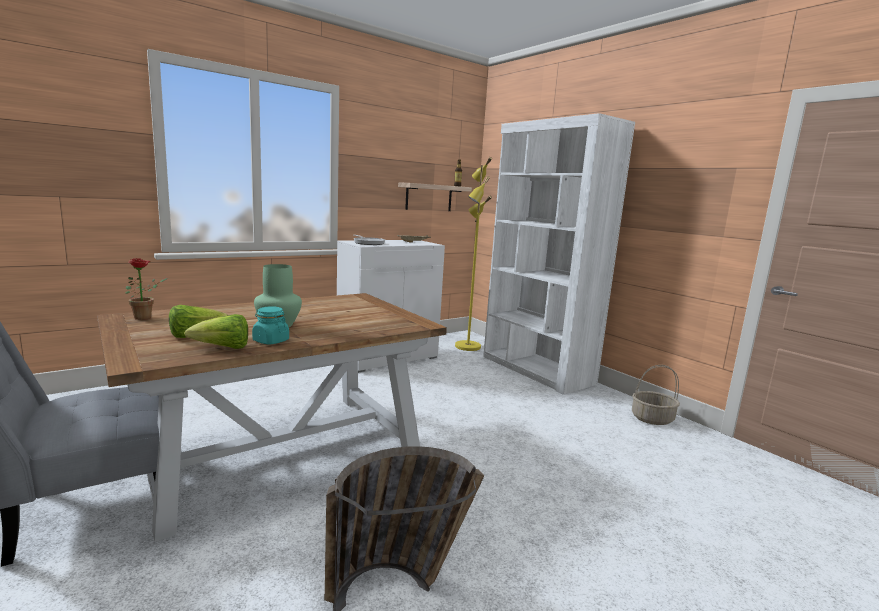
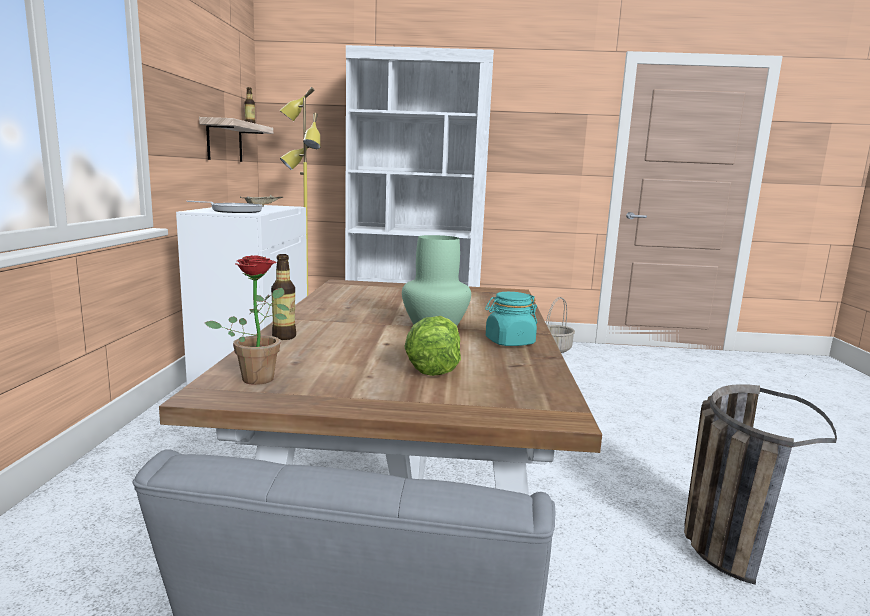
camera: 50 degrees left, 0 degrees up
(217, 309) = (284, 337): none -> bottle
(223, 348) = (520, 363): lettuce -> none

